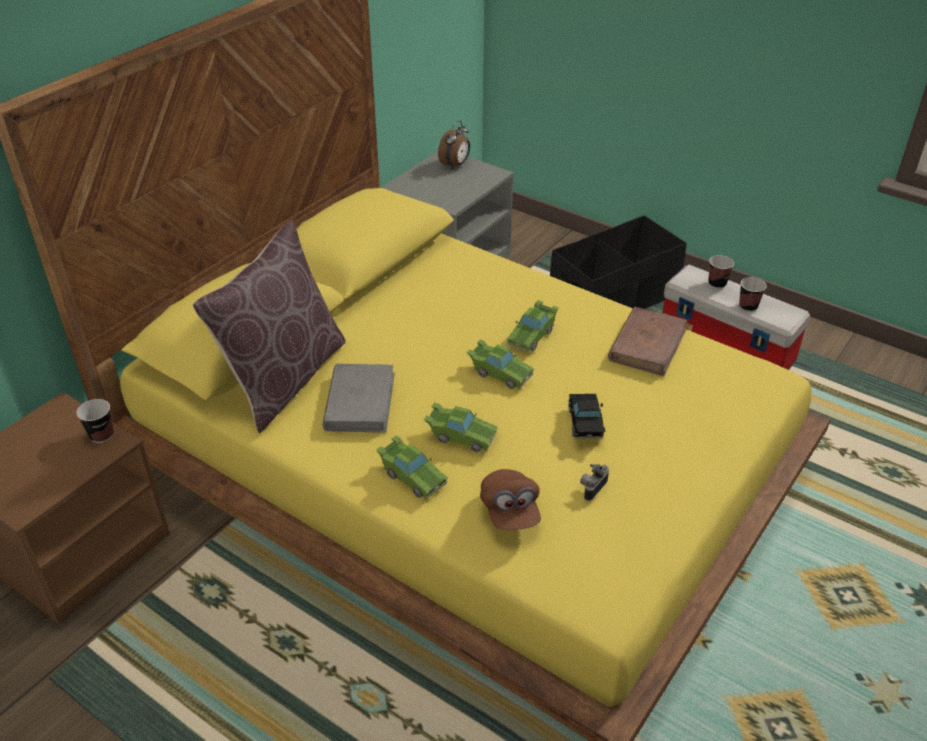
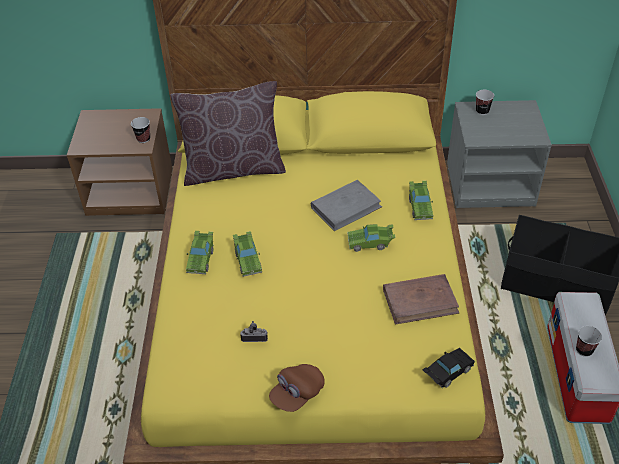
camera: 55 degrees right, 5 degrees up
(360, 401) = (240, 206): grey book -> grey book (346, 207)
(455, 165) = (523, 116): alarm clock -> none
(499, 373) = (319, 247): green toy car -> green toy car (420, 206)
(510, 511) = (204, 311): brown cap -> brown cap (297, 394)
(585, 425) = (310, 309): black toy car -> black toy car (447, 373)
(717, 284) = (591, 319): cup -> cup (482, 111)

